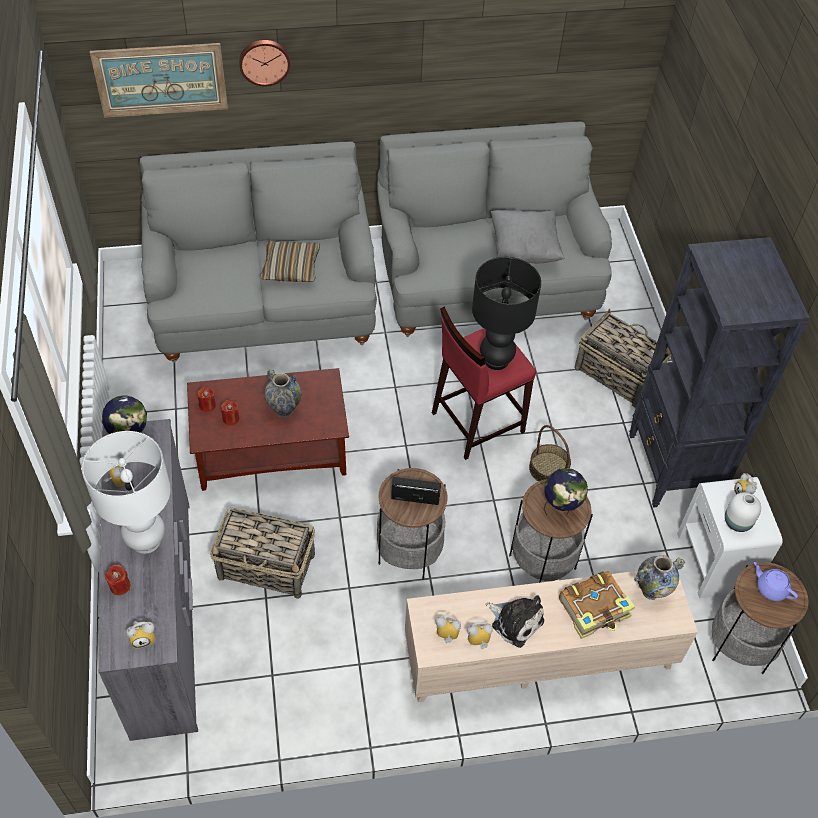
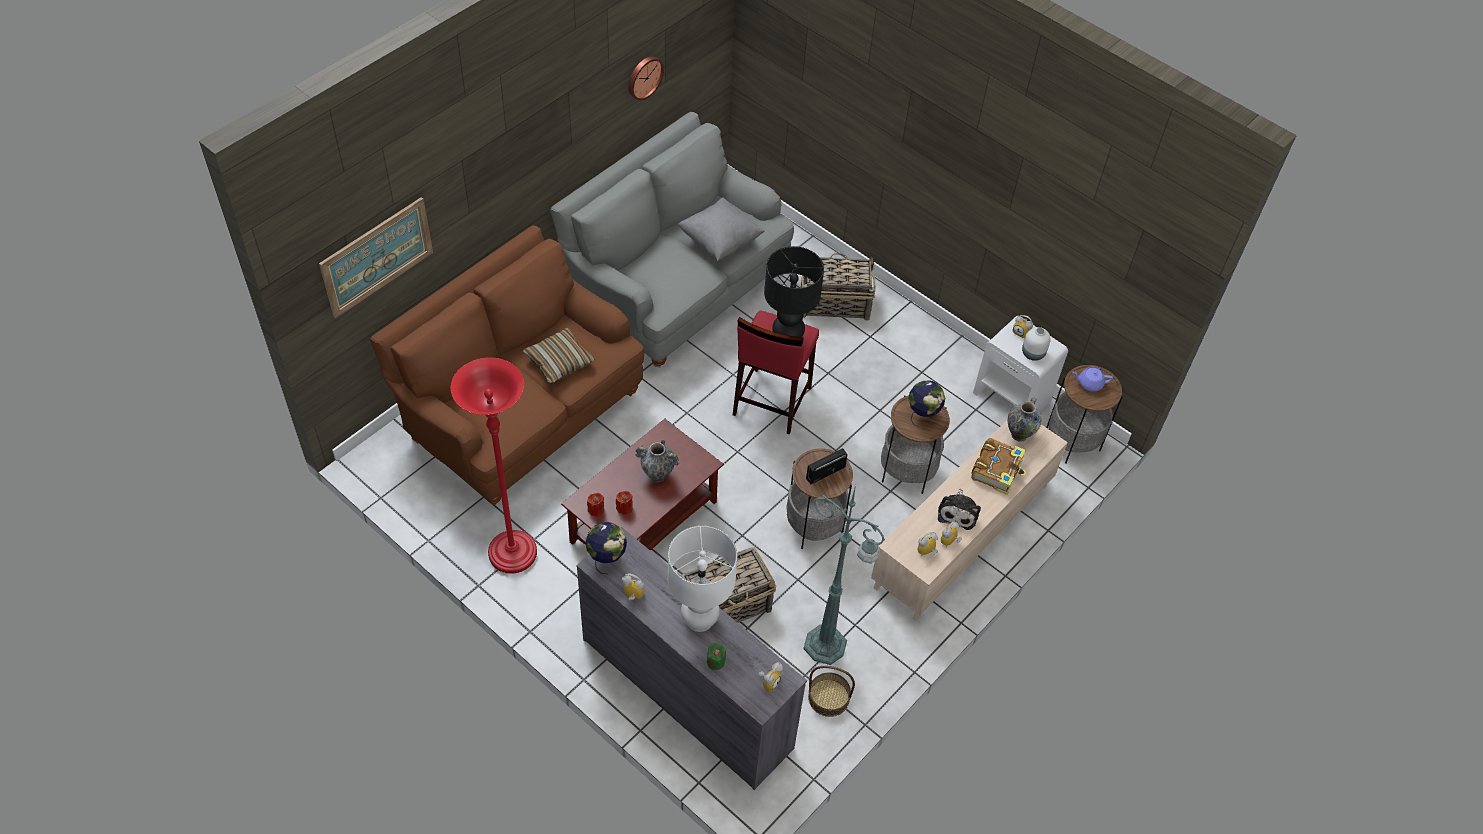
camera: 40 degrees left, 0 degrees up
(120, 586) = (715, 661): red candle -> green candle
(149, 409) = (512, 553): none -> red floor lamp
(264, 61) = (456, 194): wall clock -> wall clock (644, 77)
(264, 306) = (520, 413): grey sofa -> brown sofa
(315, 664) = (827, 646): none -> green floor lamp
(515, 621) = (958, 512): plush toy -> plush toy turned 105 degrees clockwise
(549, 468) = (851, 402): basket -> basket (828, 697)
(673, 467) = (931, 348): black bookcase -> none

